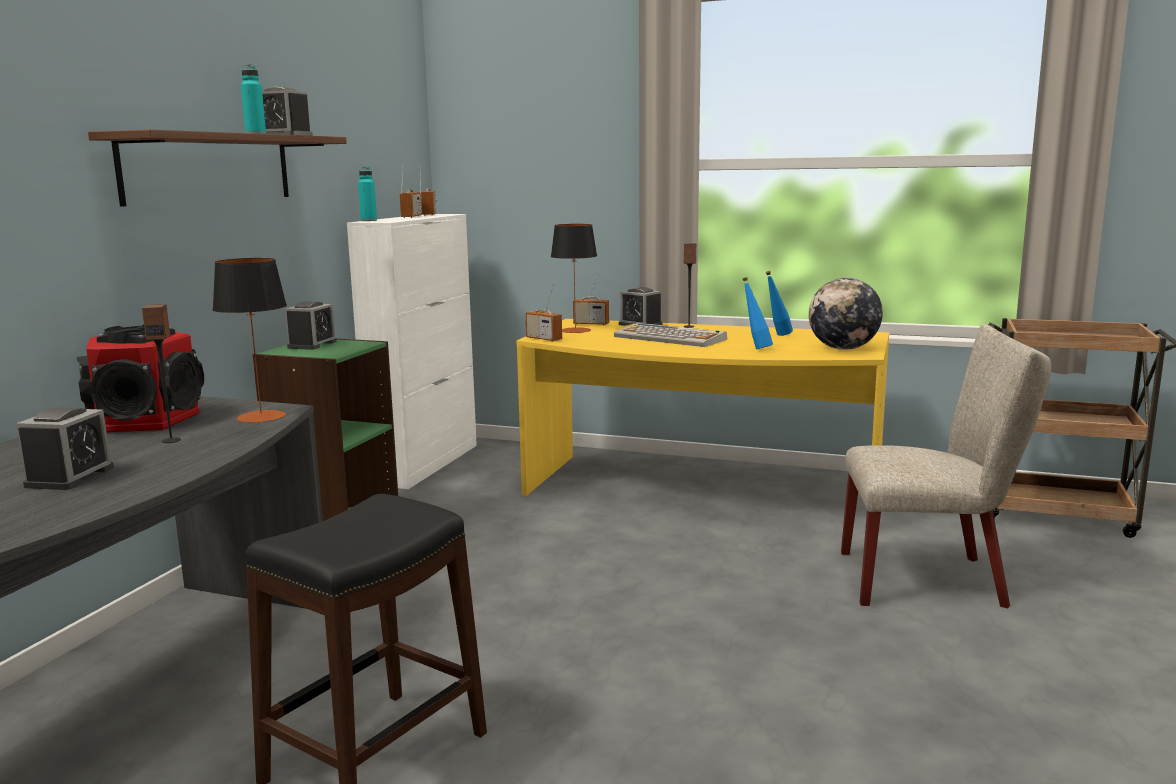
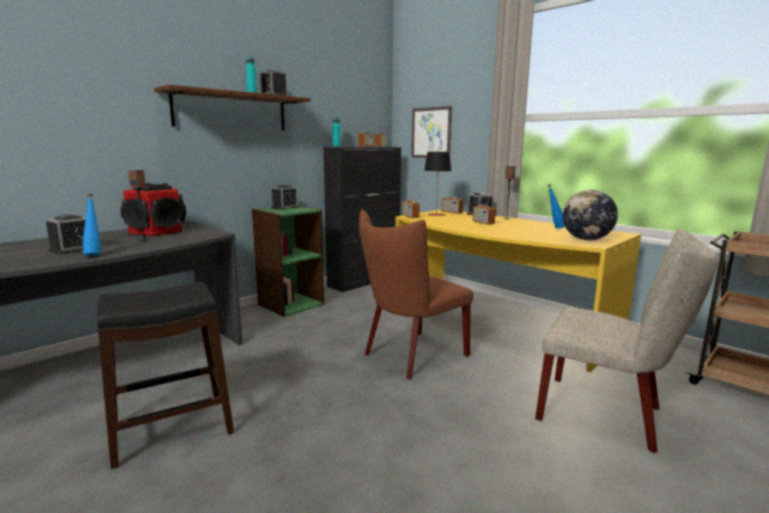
camera: 25 degrees right, 0 degrees up
(261, 416) = (201, 235): table lamp -> none
(425, 463) = (365, 281): white cabinet -> black cabinet
(518, 187) = (431, 133): none -> picture
(628, 565) = (410, 356): none -> brown chair
(671, 338) = (483, 223): keyboard -> radio
(755, 348) = (525, 233): blue bottle -> blue bottle (95, 255)

